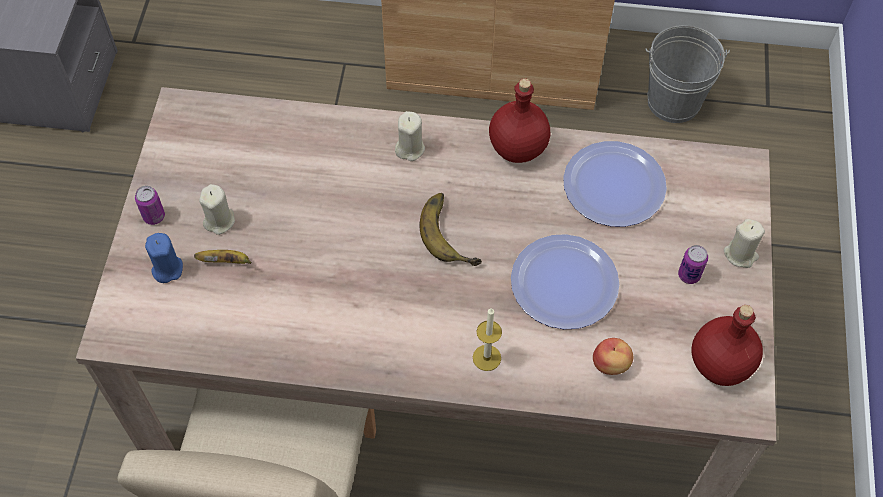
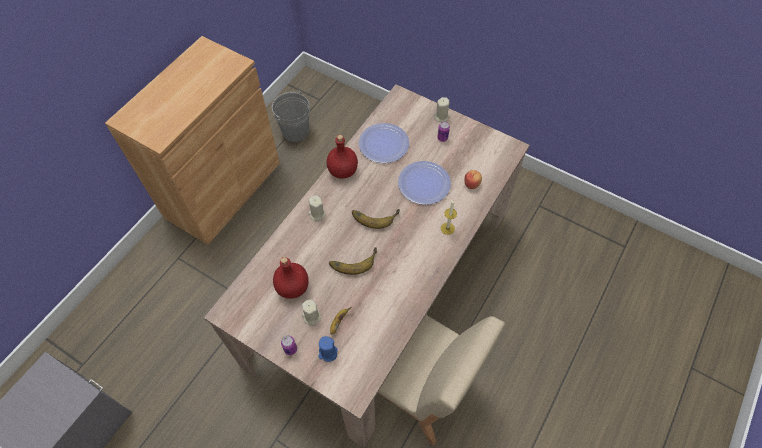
camera: 65 degrees left, 0 degrees up
(348, 235) = (353, 260): none -> banana
(719, 363) = (488, 147): red bottle -> red bottle (292, 287)

